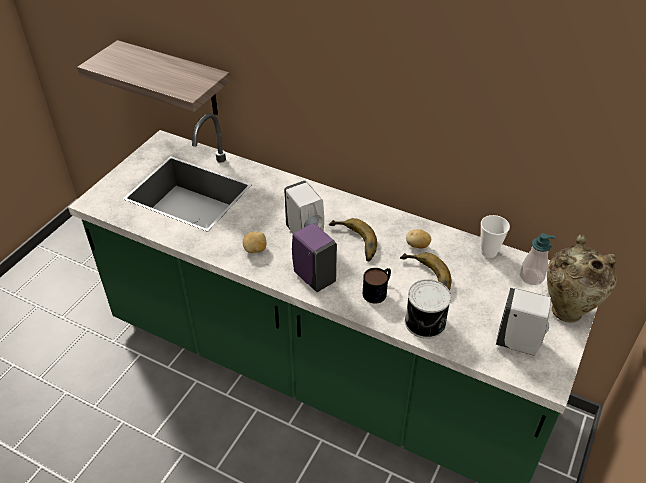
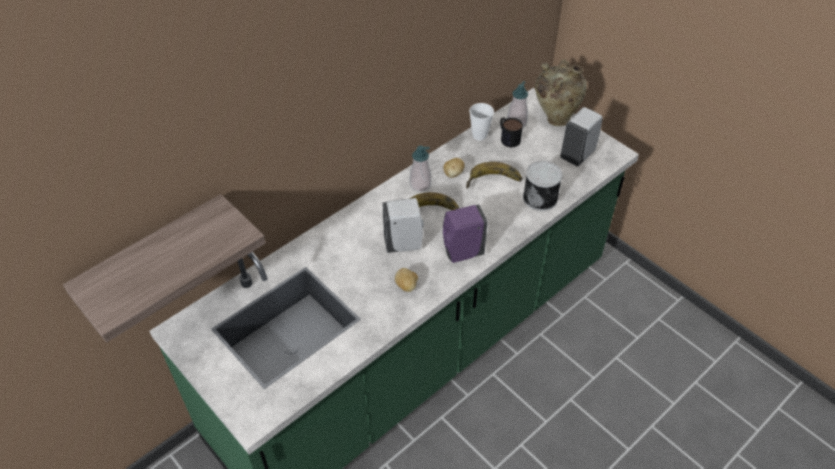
camera: 70 degrees left, 5 degrees up
(378, 291) = (495, 215): mug -> mug (508, 137)
(387, 226) = (420, 185): none -> soap dispenser

